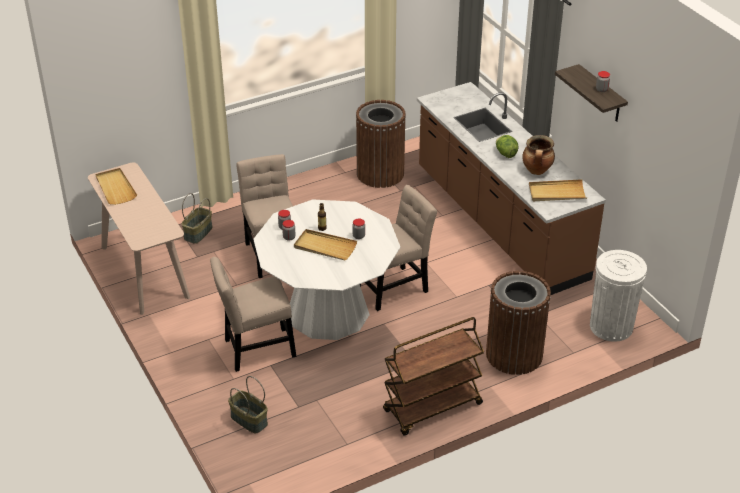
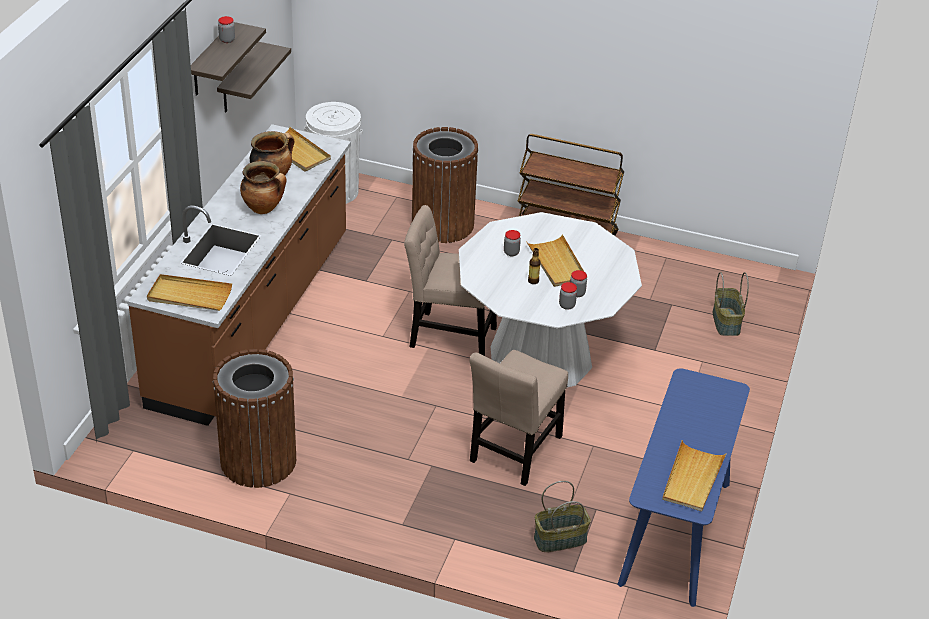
camera: 135 degrees left, 0 degrees up
(144, 272) = (676, 533): beige console table -> blue console table
(256, 349) = (651, 371): beige chair -> none
(451, 99) = (189, 296): none -> beige tray
(505, 154) = (264, 208): lettuce -> cooking pot
(624, 153) = (239, 79): none -> shelf

